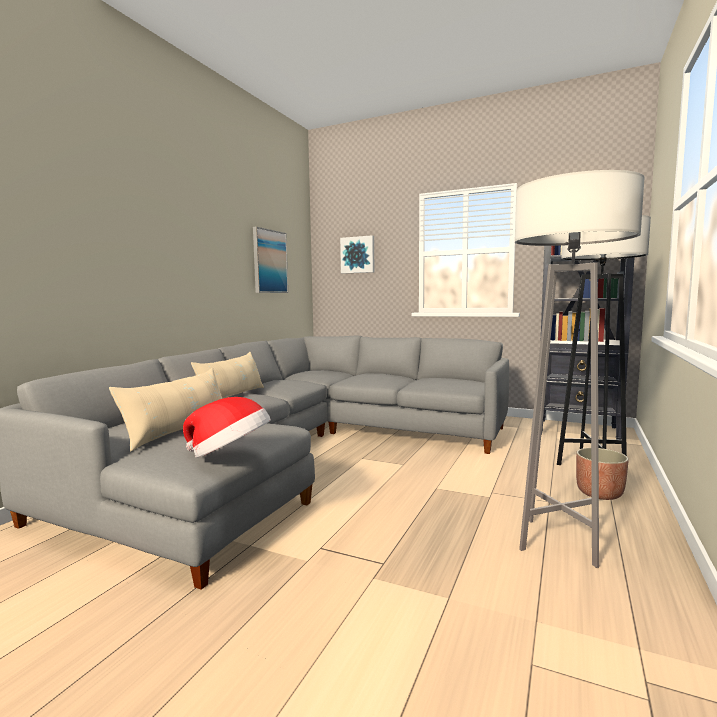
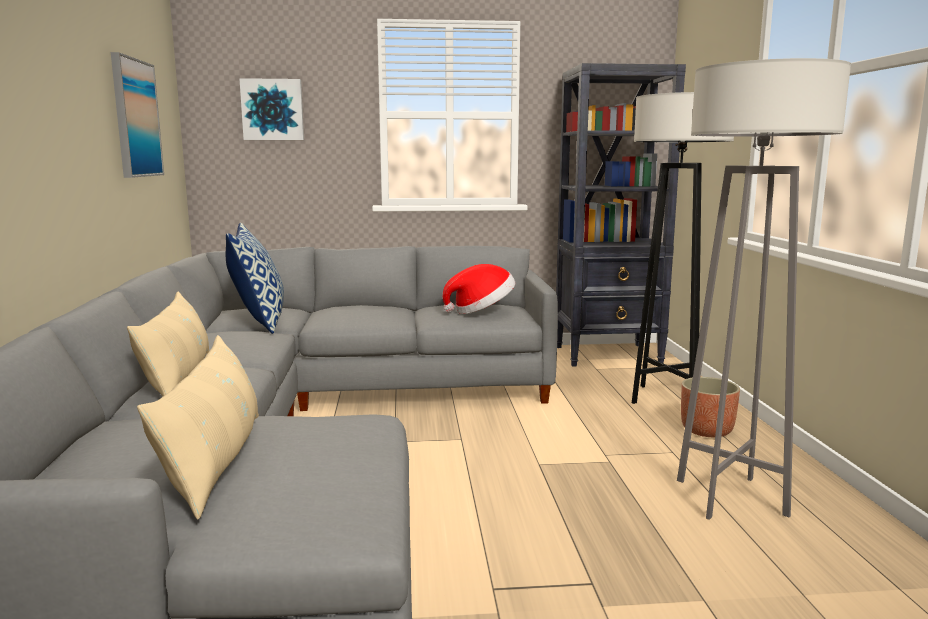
camera: 30 degrees left, 5 degrees up
(230, 455) = (378, 485): hat -> hat (481, 311)
(314, 377) = (259, 322): none -> pillow

